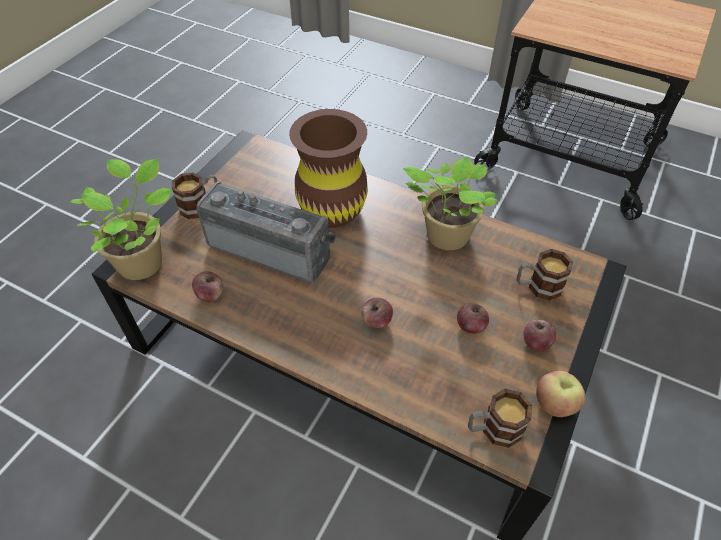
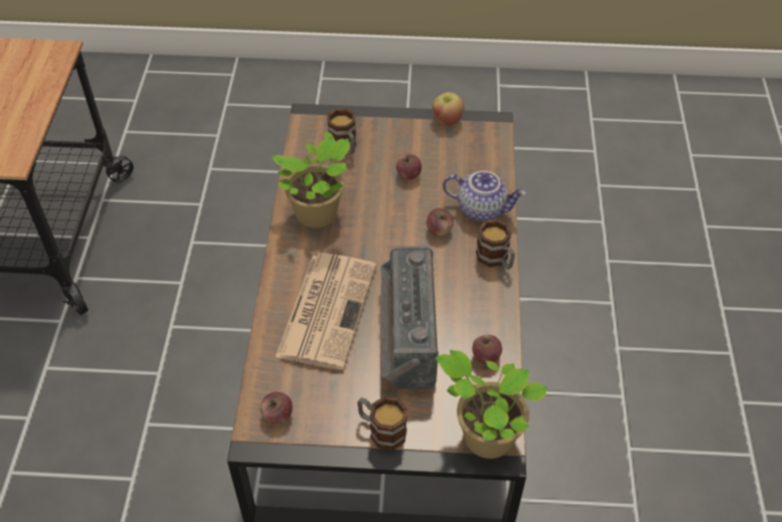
camera: 115 degrees left, 0 degrees up
(332, 210) = (327, 309): brown vase -> newspaper
(388, 373) = (482, 208): none -> teapot
(493, 429) = (487, 144): mug -> mug (496, 259)
(536, 342) = (401, 137): apple -> apple (277, 415)

